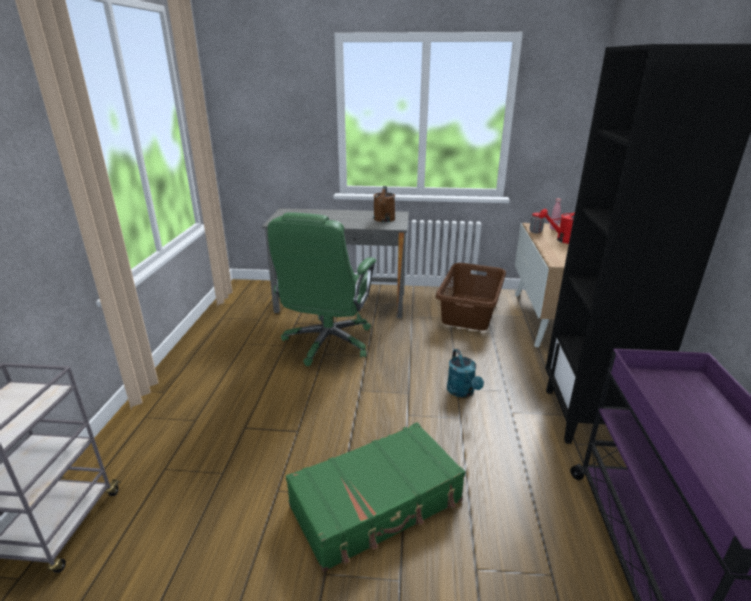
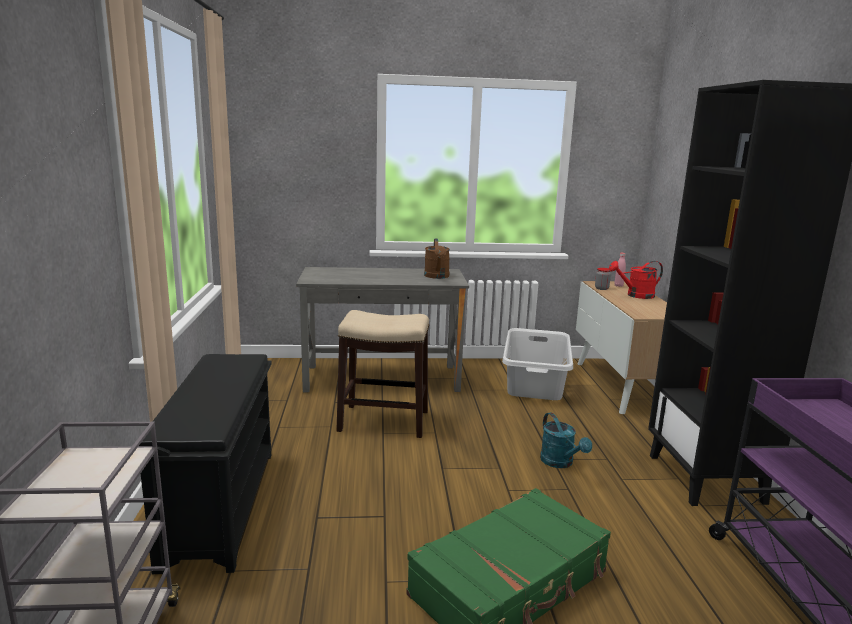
camera: 10 degrees left, 10 degrees down
(177, 410) = (220, 504): none -> black shoe rack
(327, 343) = (382, 421): green office chair -> stool
(470, 311) = (535, 382): brown laundry basket -> grey laundry basket

